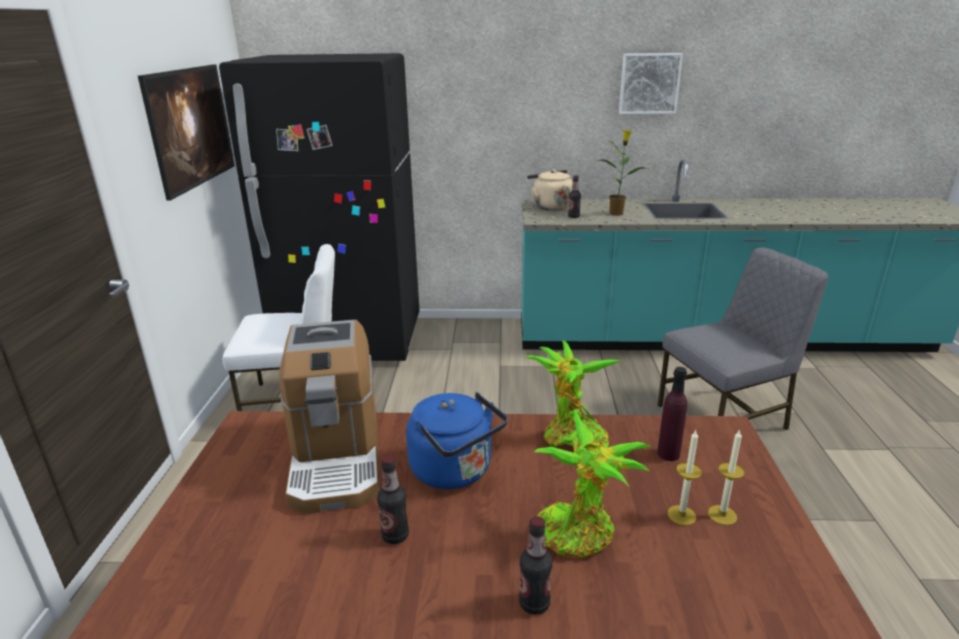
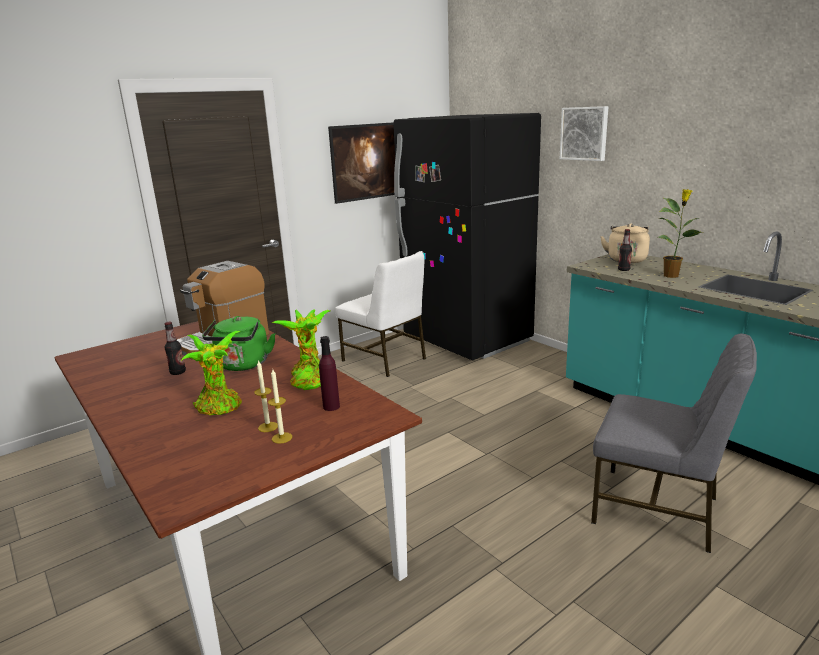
camera: 50 degrees right, 5 degrees down
(455, 471) = (242, 365): blue kettle -> green kettle
(534, 603) = (156, 414): bottle -> none
(649, 83) = (758, 143): picture -> picture (584, 133)

